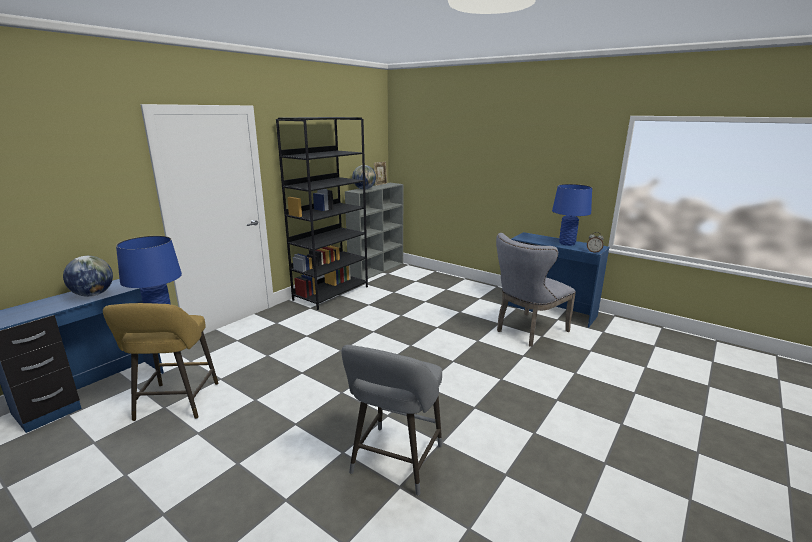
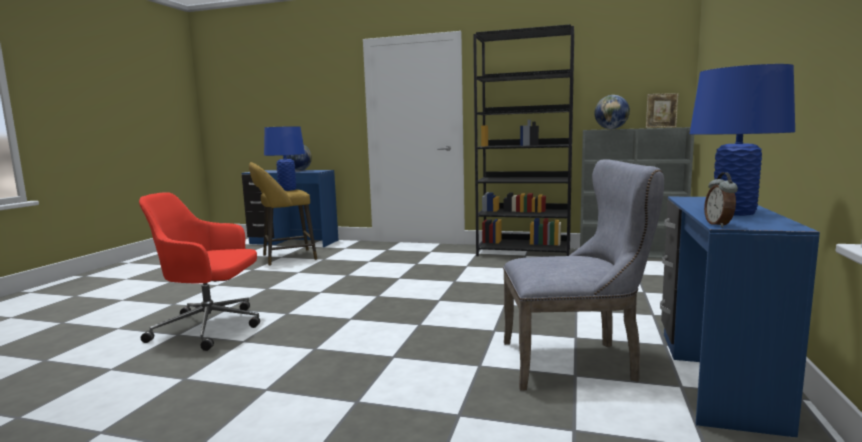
camera: 70 degrees right, 10 degrees down
(395, 463) = (211, 328): grey stool -> red office chair
(528, 331) = (576, 362): grey chair -> grey chair turned 150 degrees clockwise

